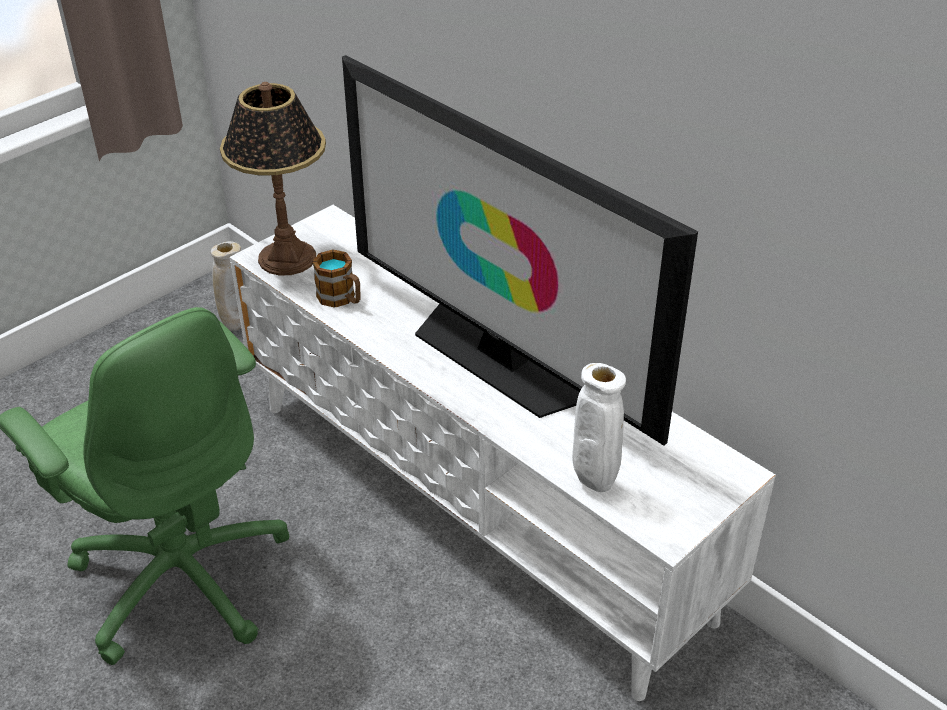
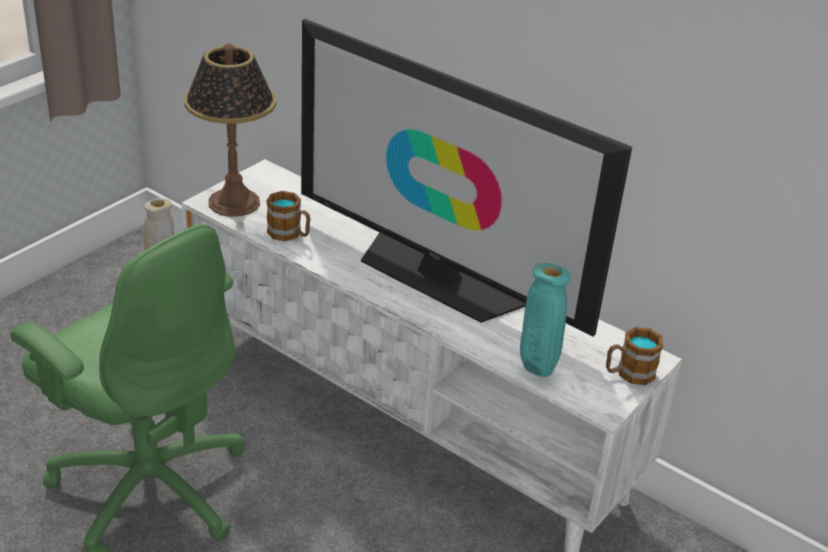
camera: 10 degrees left, 5 degrees down
(593, 483) = (536, 371): white vase -> turquoise vase
(705, 491) = (628, 373): none -> mug

